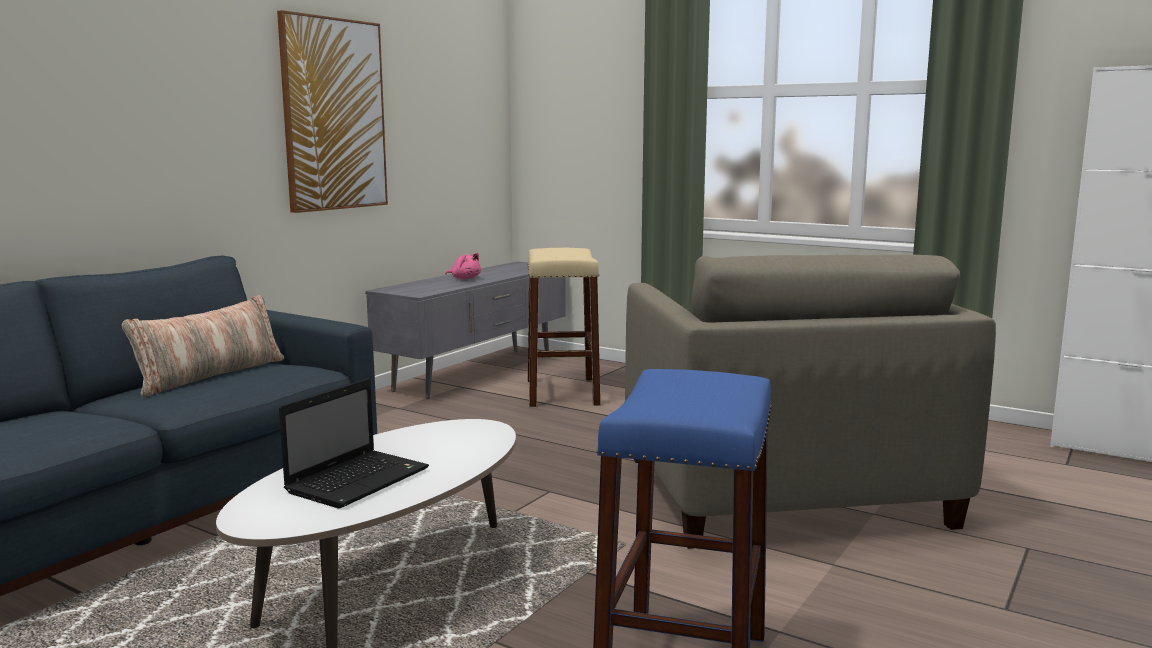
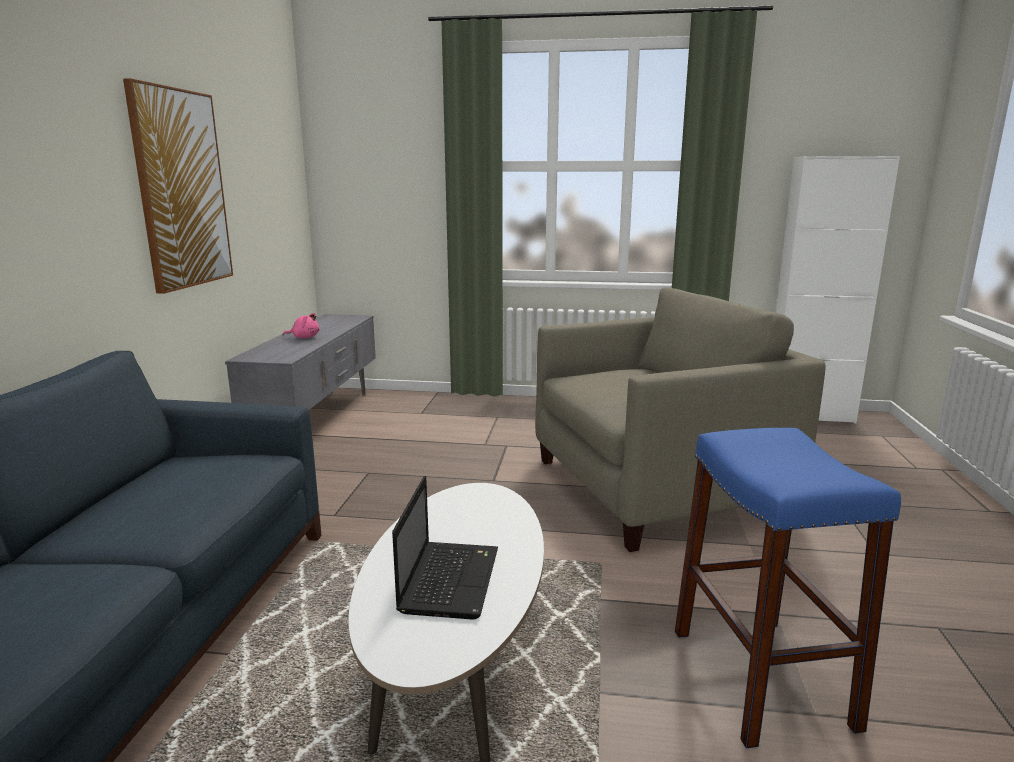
camera: 25 degrees left, 5 degrees up
(210, 375) = (158, 485): pillow -> none
(562, 392) = (410, 427): beige stool -> none
(781, 490) = (655, 488): beige armchair -> beige armchair turned 75 degrees counterclockwise

